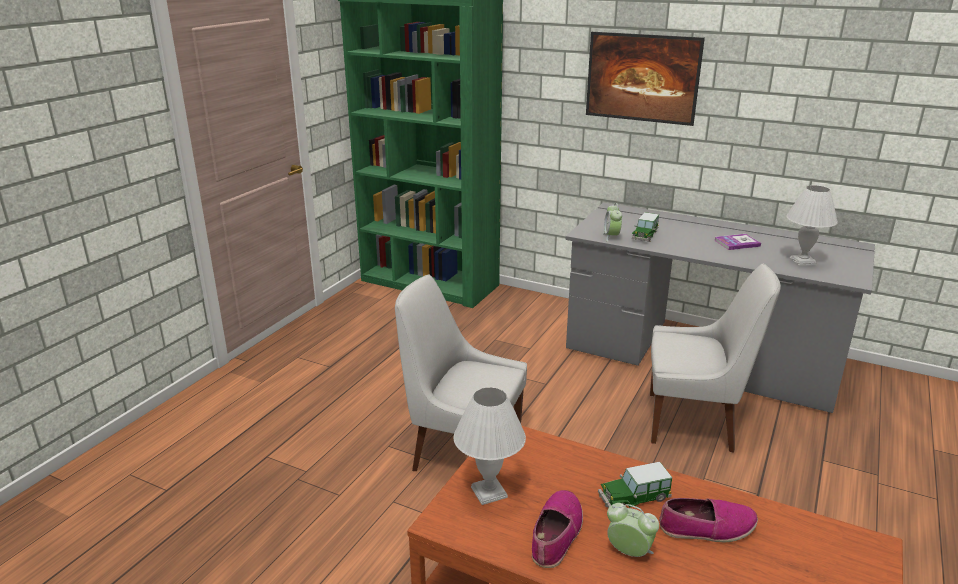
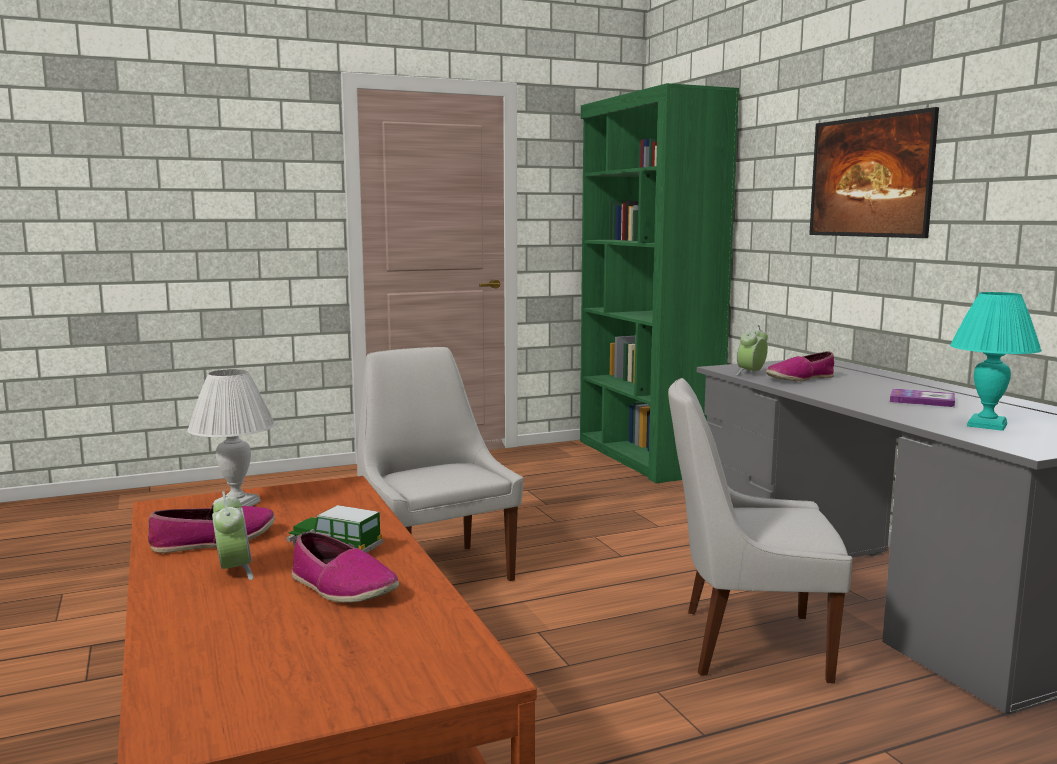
camera: 40 degrees right, 15 degrees down
(645, 235) = (799, 379): toy car -> shoe
(694, 422) = (747, 644): white chair -> white chair turned 135 degrees clockwise
(802, 262) = (985, 425): white table lamp -> turquoise table lamp

